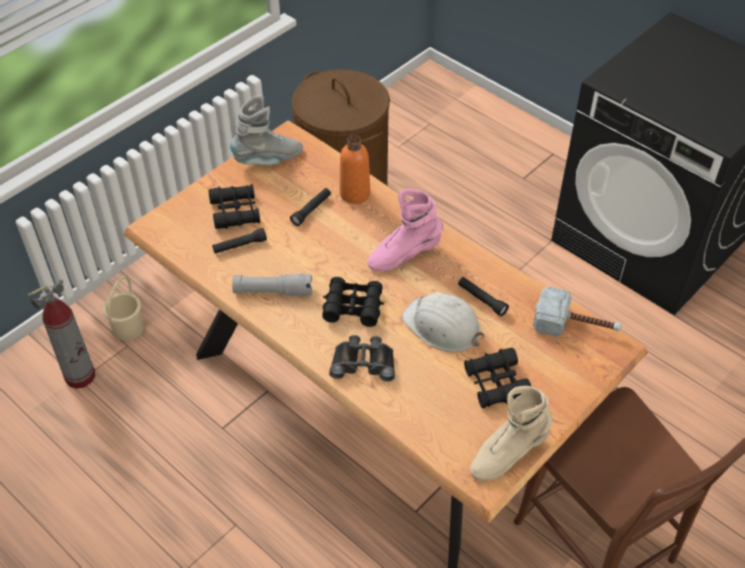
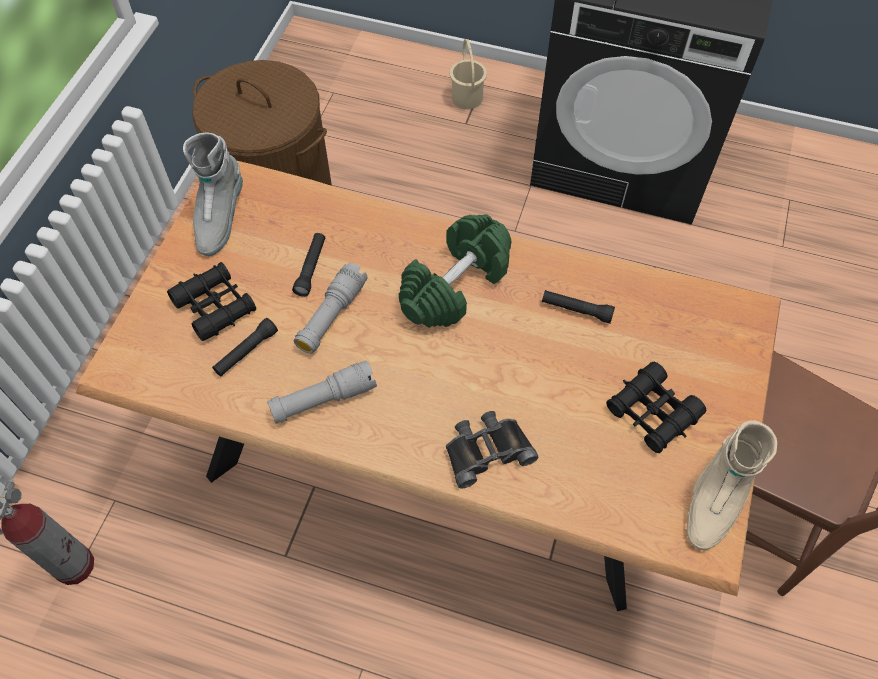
camera: 25 degrees left, 10 degrees up
(127, 328) = (103, 478): beige bucket -> beige bucket (466, 98)
(268, 160) = (219, 218): grey boot -> grey boot turned 150 degrees clockwise
(308, 244) = (331, 316): none -> grey flashlight
(353, 307) = (433, 380): black binoculars -> none
(355, 193) = (352, 226): orange bottle -> none
(404, 255) = (455, 286): pink boot -> green dumbbell
(442, 326) = (551, 363): white hard hat -> none
(576, 325) = (695, 301): hammer -> none

